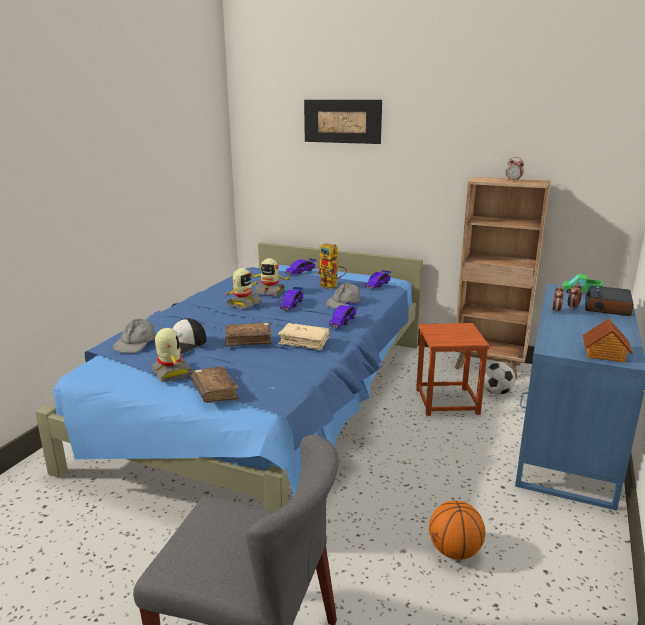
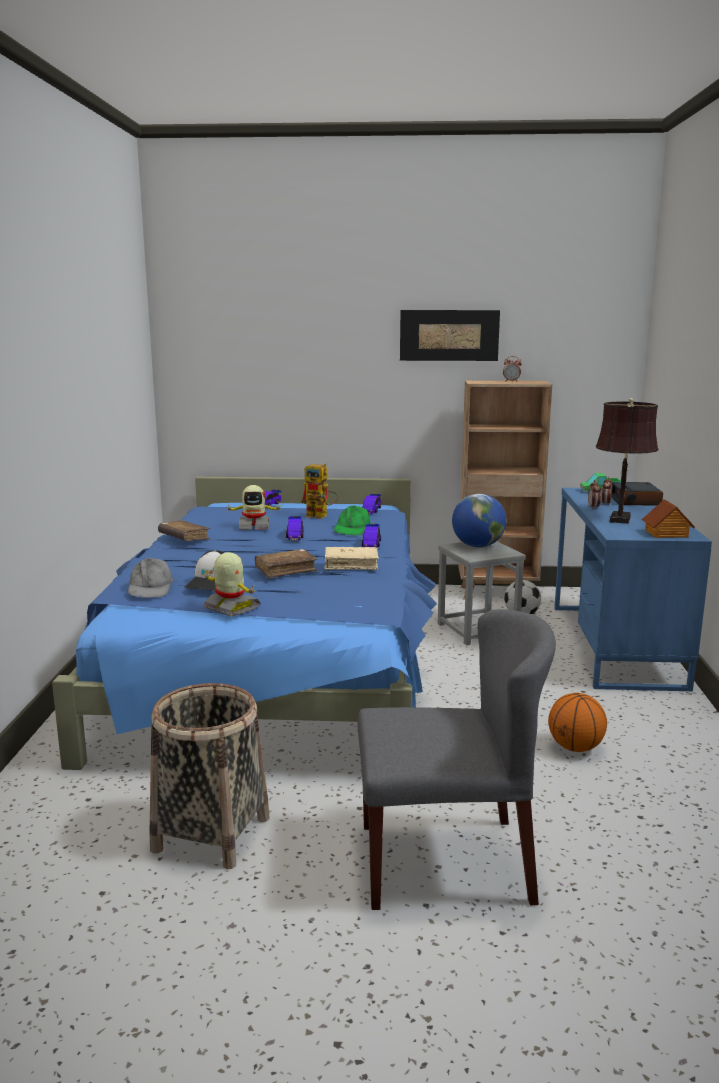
camera: 20 degrees left, 5 degrees down
(98, 563) = (212, 833): none -> basket
(214, 391) = (301, 617): brown book -> brown book (184, 538)
(243, 303) = (237, 540): toy robot -> none
(342, 121) = (304, 322): picture -> picture (449, 335)
(343, 302) = (352, 528): grey cap -> green cap
(446, 401) = (477, 630): brown stool -> grey stool
(452, 329) = (478, 546): none -> globe
(572, 327) = (620, 518): none -> brown table lamp

